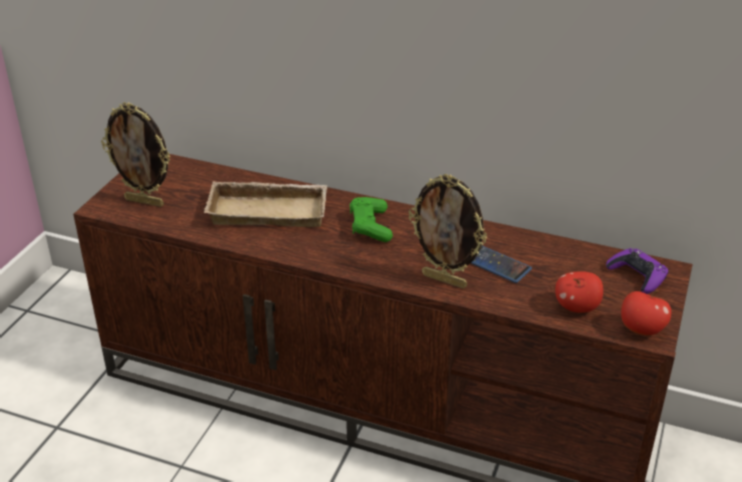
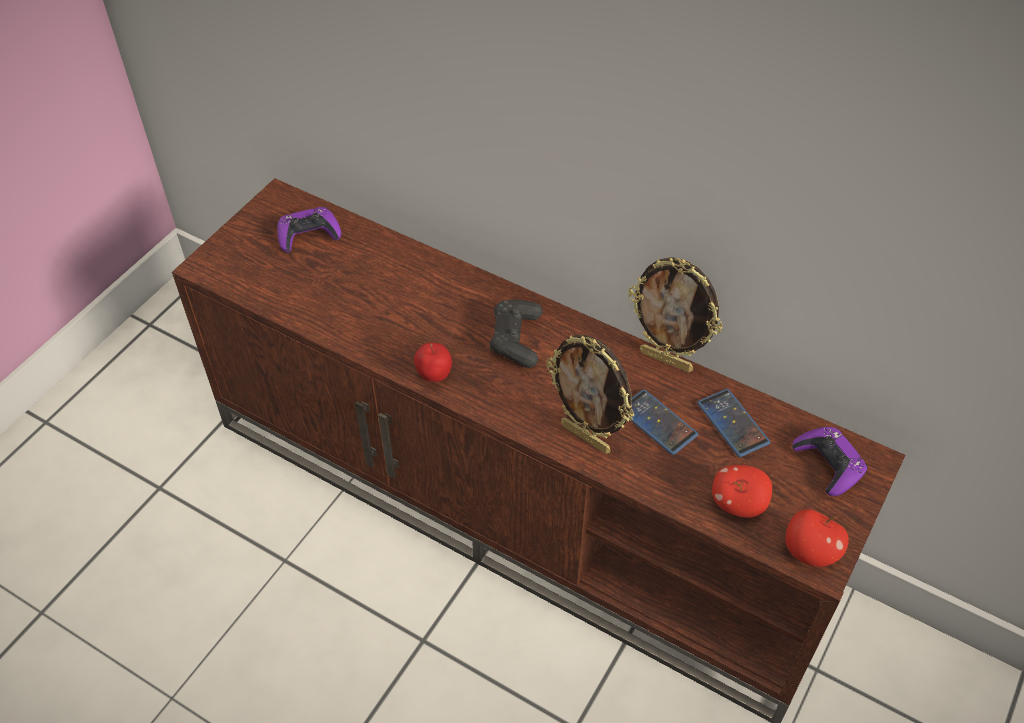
camera: 10 degrees right, 15 degrees up
(145, 202) = (257, 264): picture frame -> picture frame (667, 360)
(183, 180) = (308, 234): none -> purple game controller
(270, 210) = (401, 296): beige tray -> none
(311, 256) = (434, 377): none -> apple
(370, 226) = (516, 339): green game controller -> black game controller
(556, 259) = (733, 423): none -> phone

